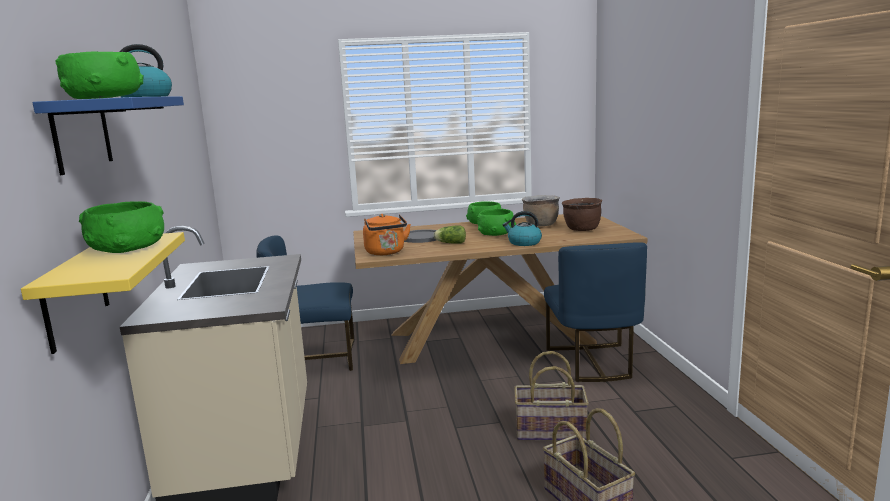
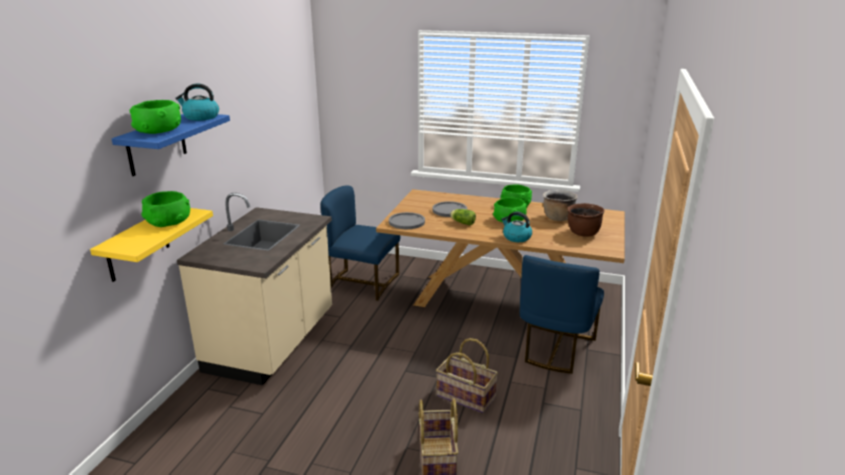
camera: 25 degrees right, 10 degrees up
(386, 252) = (407, 222): orange kettle -> grey plate

